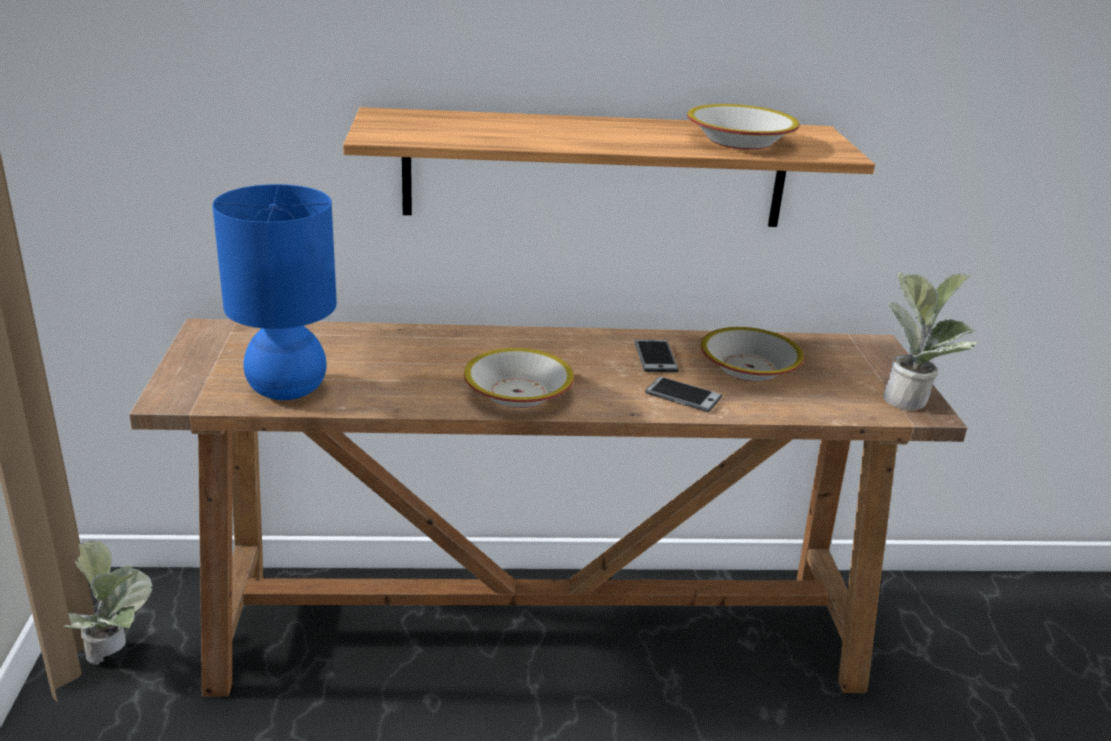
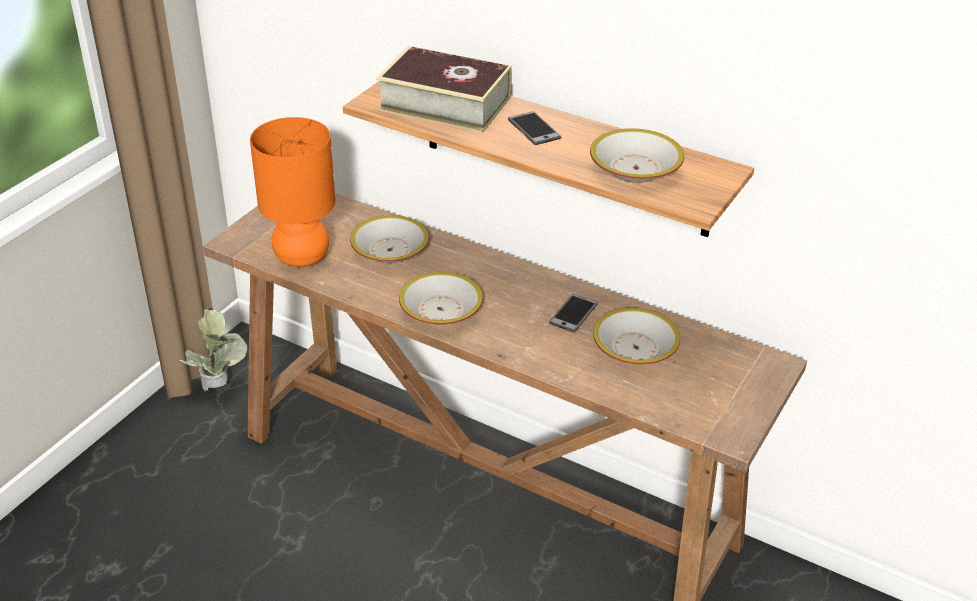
camera: 35 degrees right, 10 degrees up
(288, 389) = (303, 257): blue table lamp -> orange table lamp
(390, 355) = (390, 251): none -> bowl
(463, 126) = (445, 103): none -> book
(683, 395) = (554, 353): phone -> phone (534, 129)
(912, 398) = (735, 422): potted plant -> none

